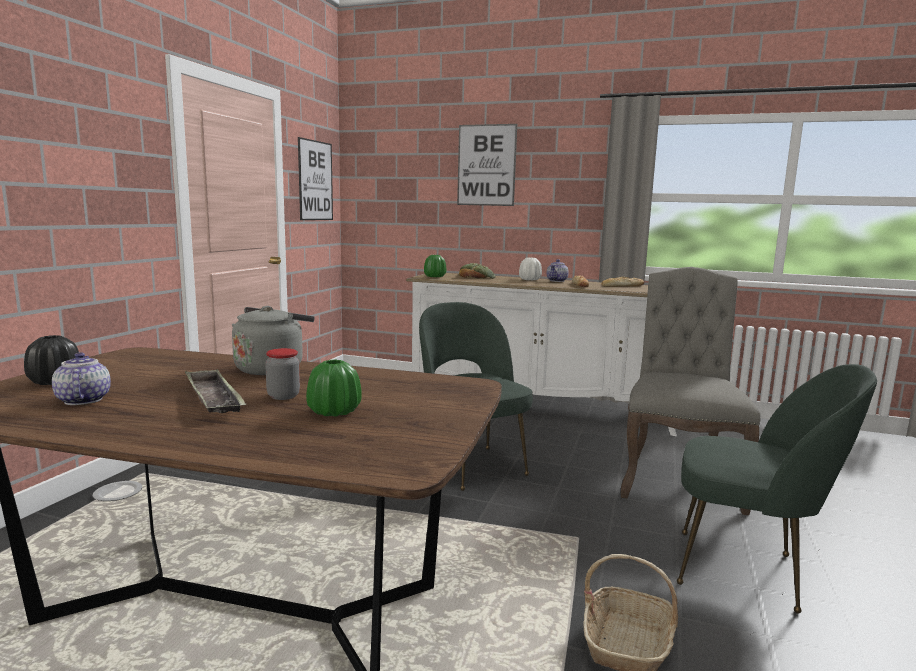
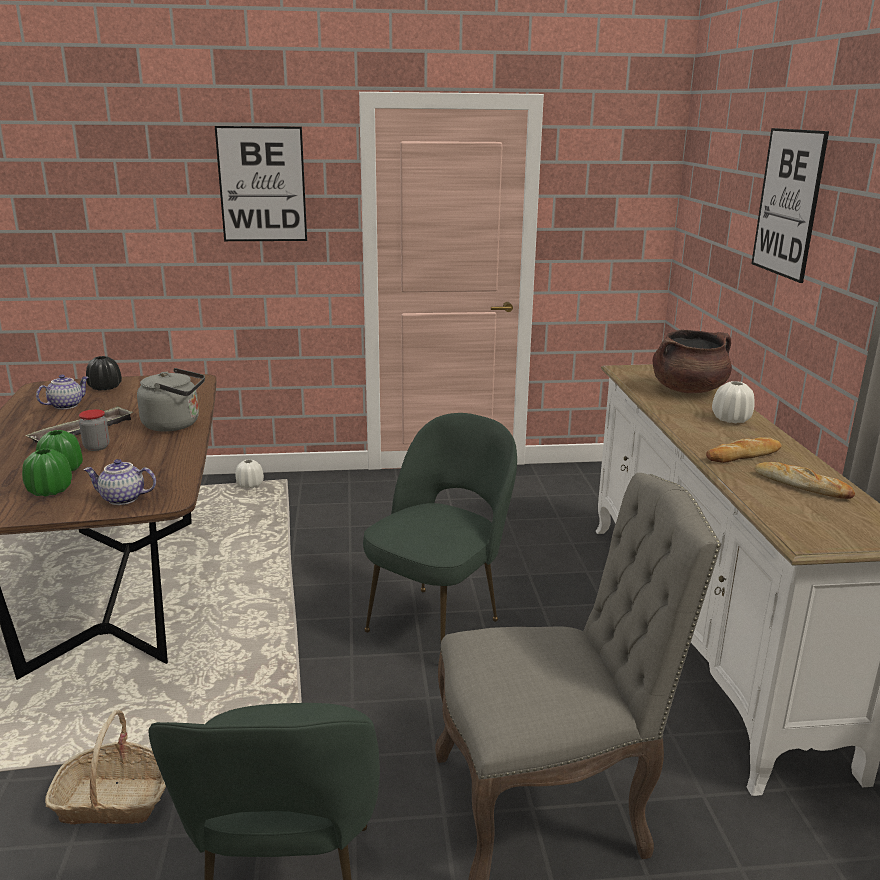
camera: 65 degrees right, 10 degrees up
(118, 492) = (250, 485): plate -> white vase
(315, 180) = (611, 205): picture -> picture (262, 184)
(434, 276) = (638, 373): green vase -> green vase (50, 491)
(476, 277) = (688, 390): bread -> brown cooking pot
(557, 281) = (760, 436): teapot -> teapot (122, 499)

